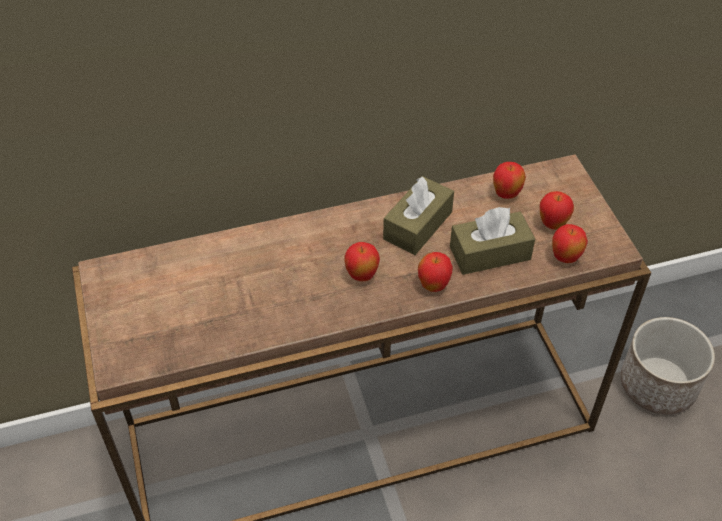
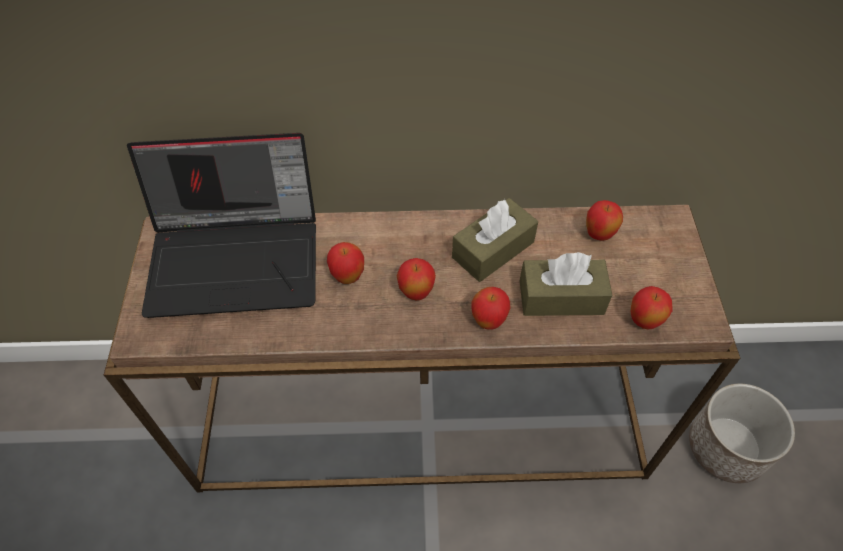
camera: 15 degrees right, 5 degrees up
(184, 279) = (238, 257): none -> laptop
(552, 224) = (640, 279): apple -> apple (348, 277)

